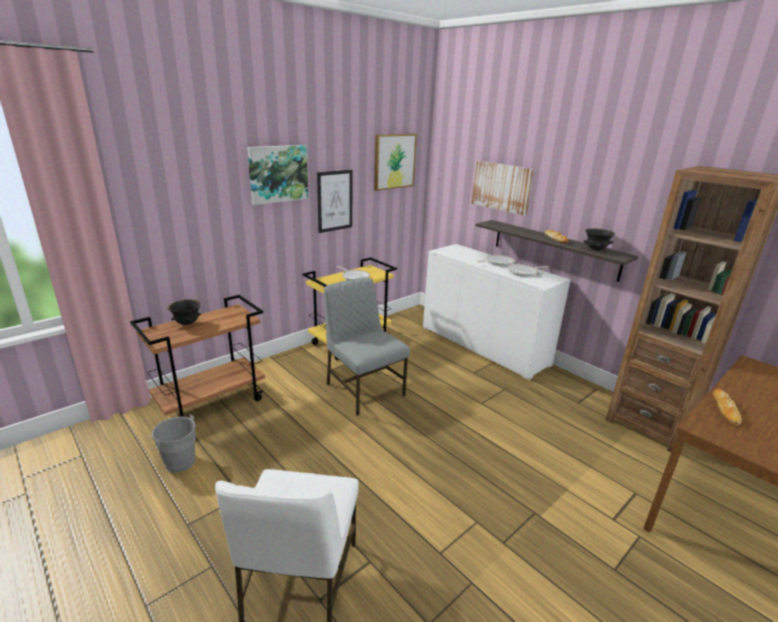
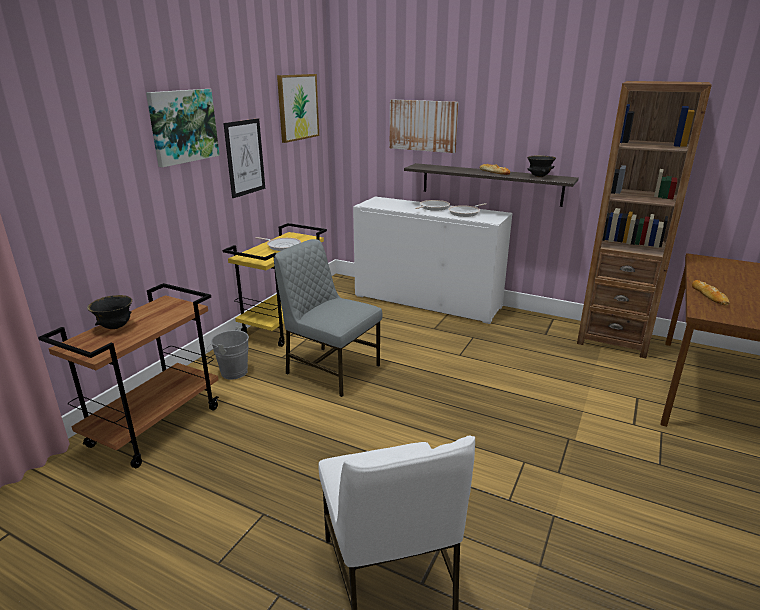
camera: 20 degrees left, 0 degrees up
(178, 461) = (155, 500): grey bucket -> grey bucket (231, 372)

